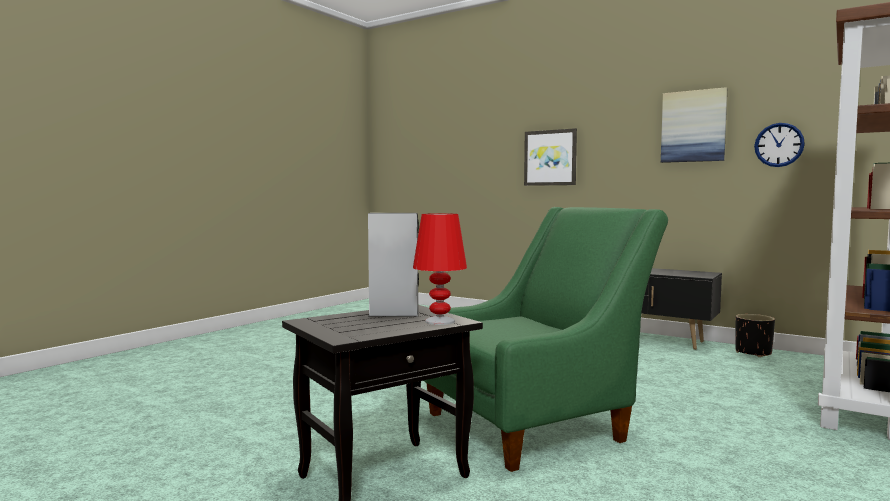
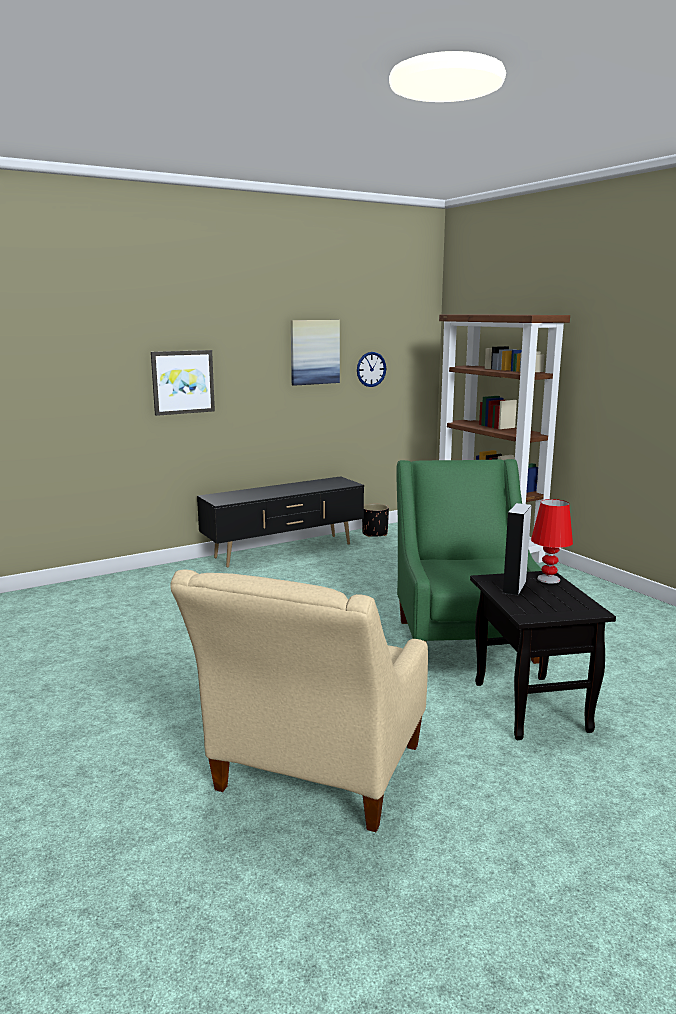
camera: 65 degrees left, 10 degrees up
(209, 408) = (313, 776): none -> beige armchair

